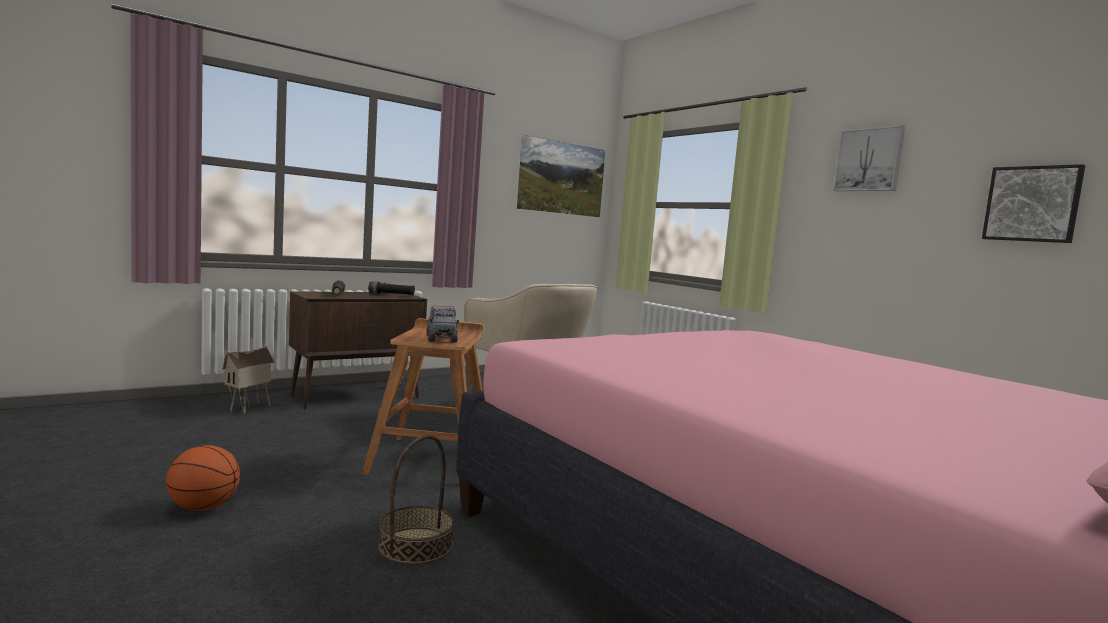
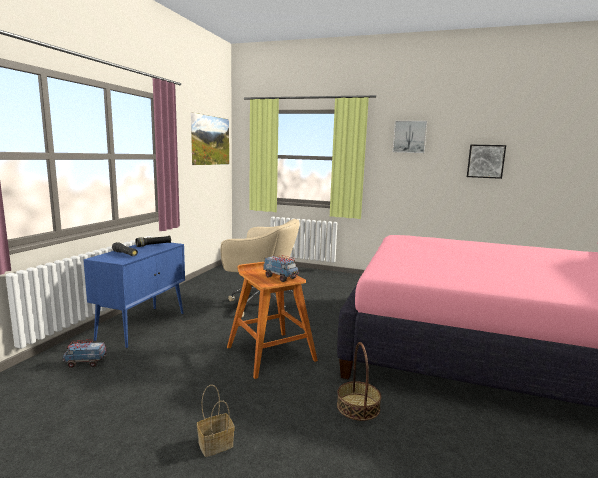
camera: 35 degrees left, 5 degrees up
(202, 508) = (215, 445): basketball -> basket
(249, 409) = (85, 363): toy house -> toy truck
(357, 397) = (142, 326): brown cabinet -> blue cabinet

